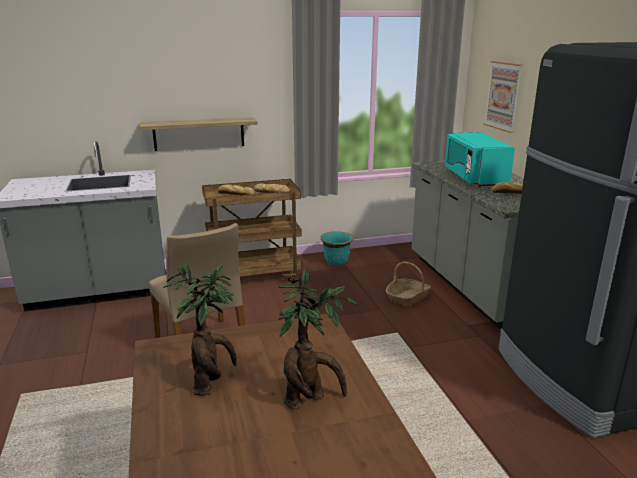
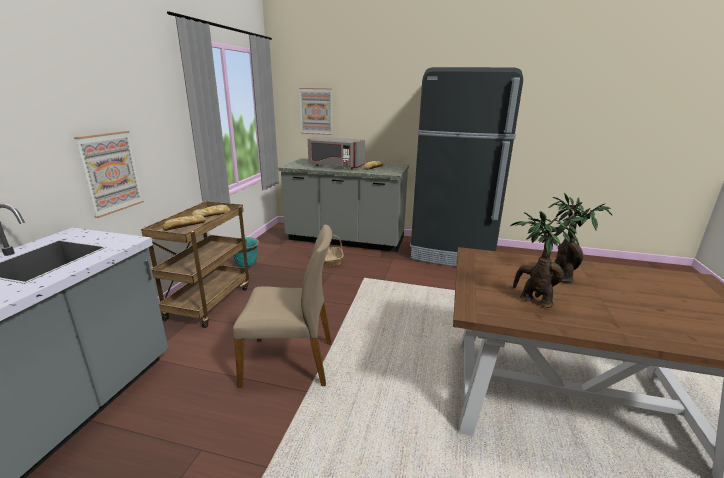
camera: 60 degrees left, 0 degrees up
(199, 134) = (110, 172): shelf -> picture
(474, 177) = (335, 166): turquoise microwave -> grey microwave

